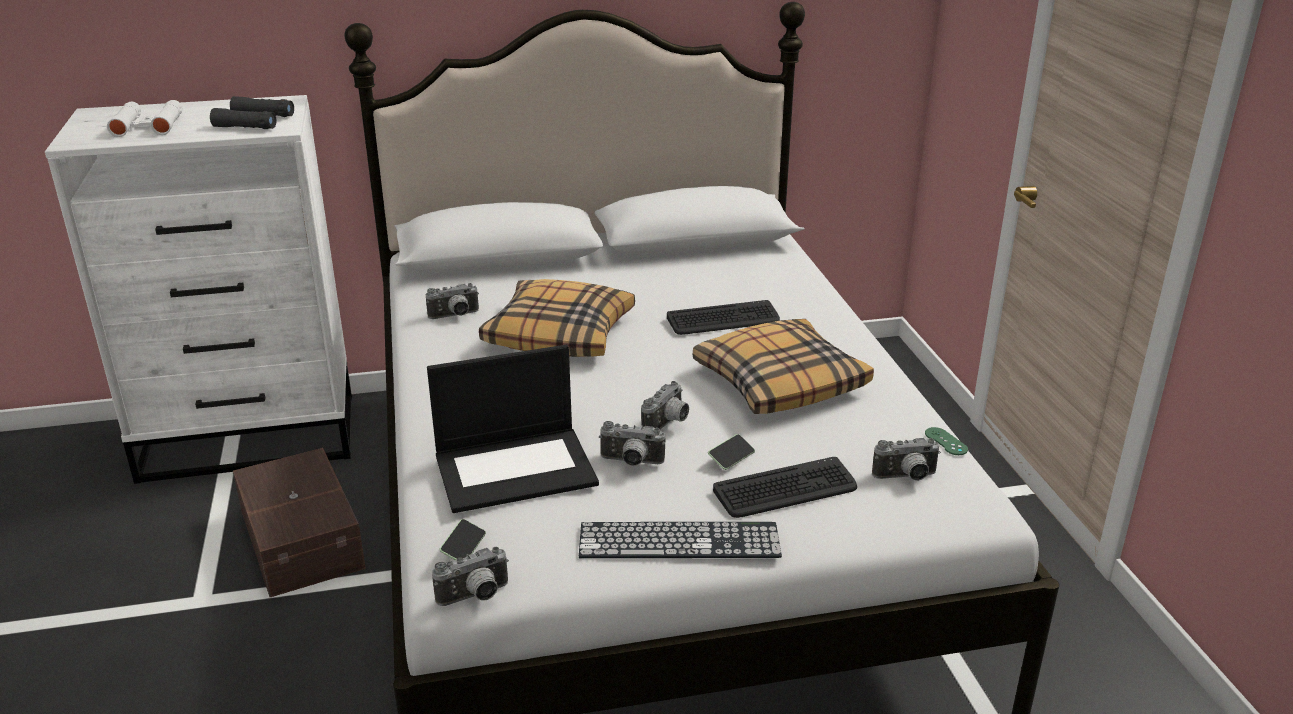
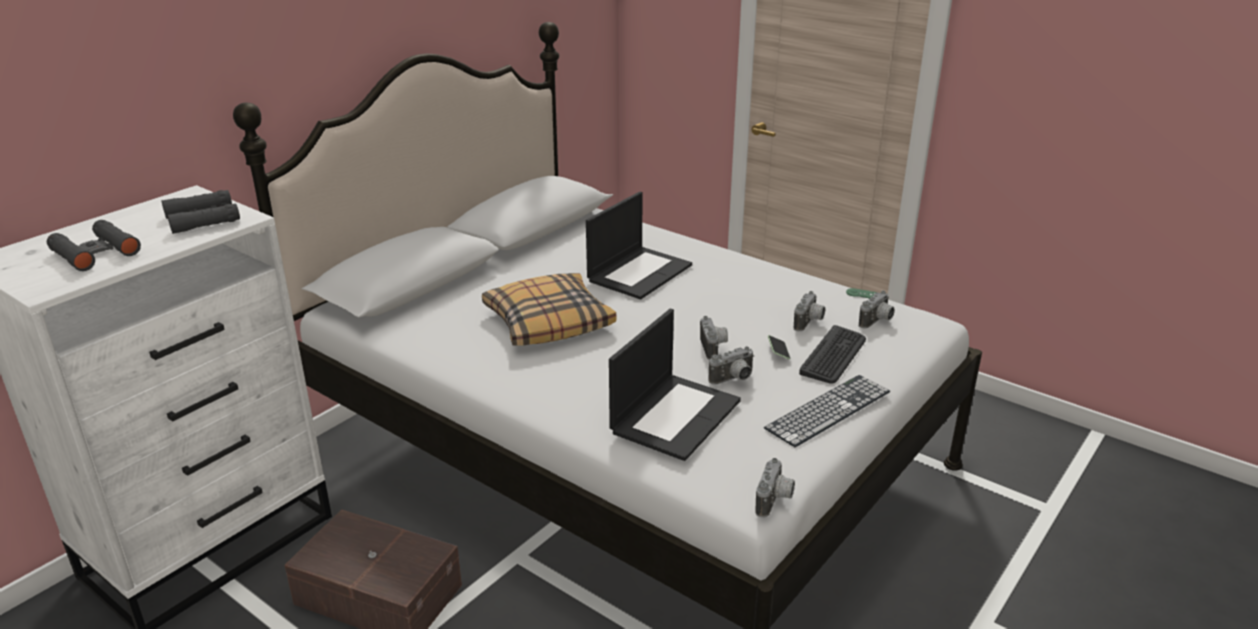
camera: 40 degrees left, 0 degrees up
(148, 126) = (95, 253): white binoculars -> black binoculars
(455, 316) = (449, 340): camera -> camera (809, 322)
(463, 548) = (724, 477): phone -> none
(723, 320) = (639, 272): keyboard -> laptop
(779, 382) = (732, 297): pillow -> none

